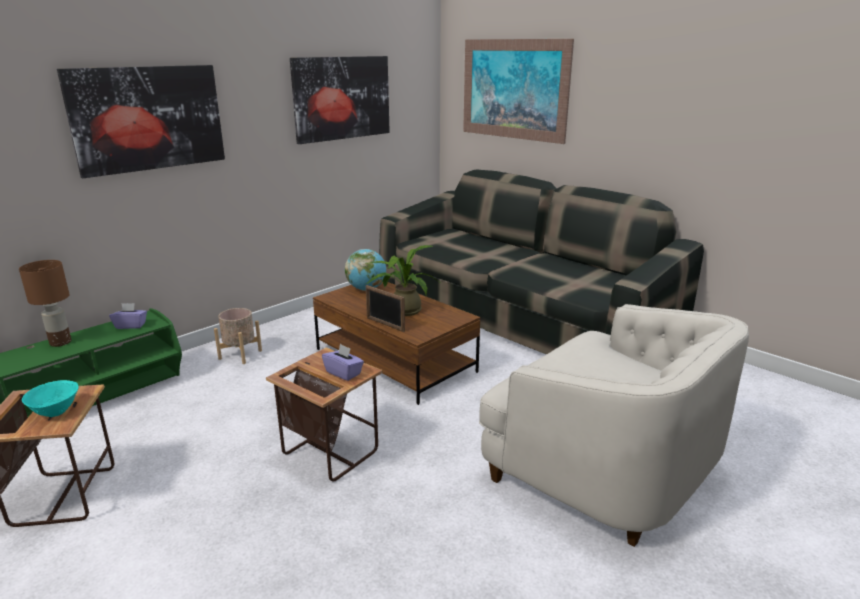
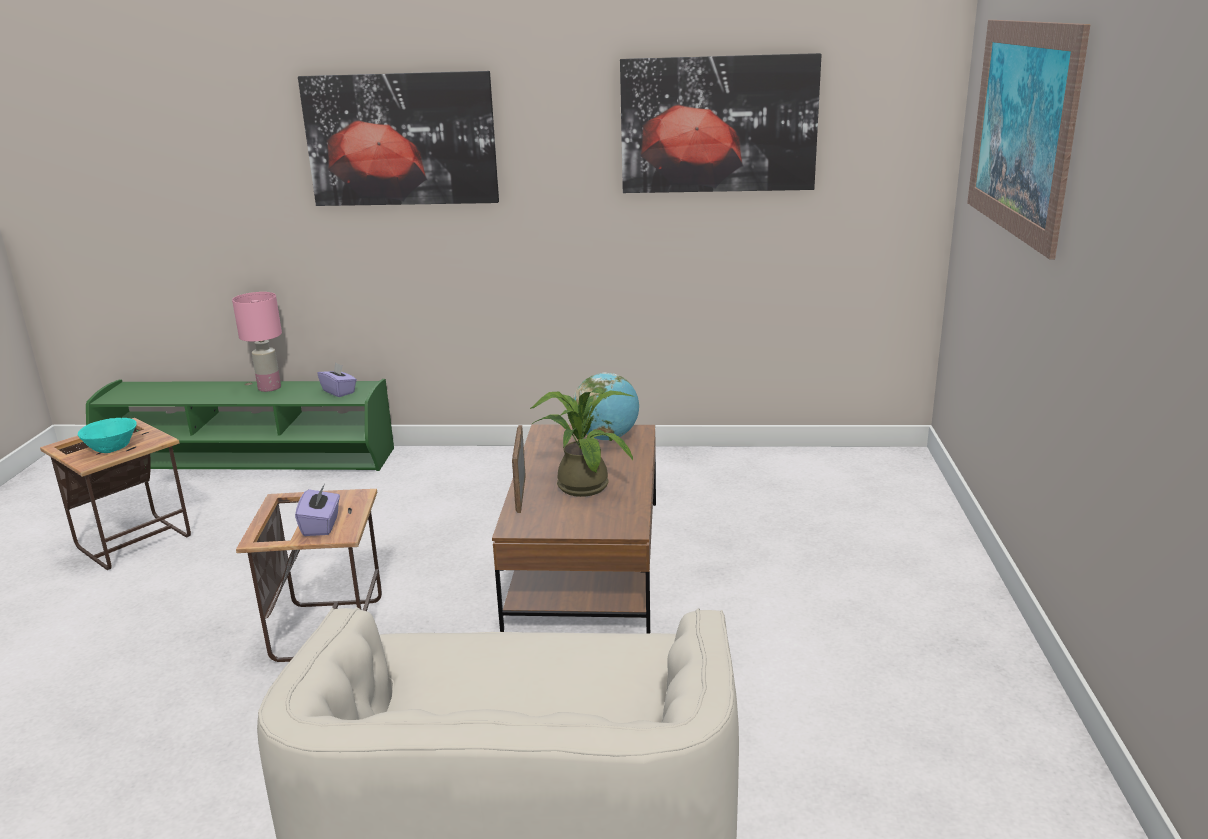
camera: 50 degrees right, 0 degrees up
(60, 342) = (269, 388): brown table lamp -> pink table lamp
(240, 355) = (461, 473): beige planter -> none
(519, 317) = (882, 587): sofa -> none

